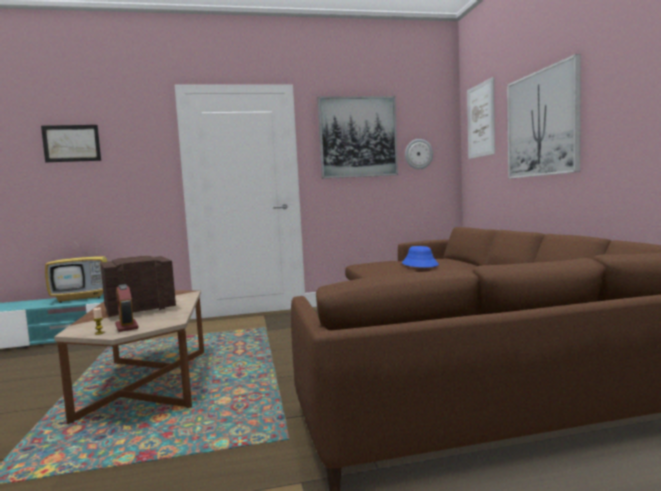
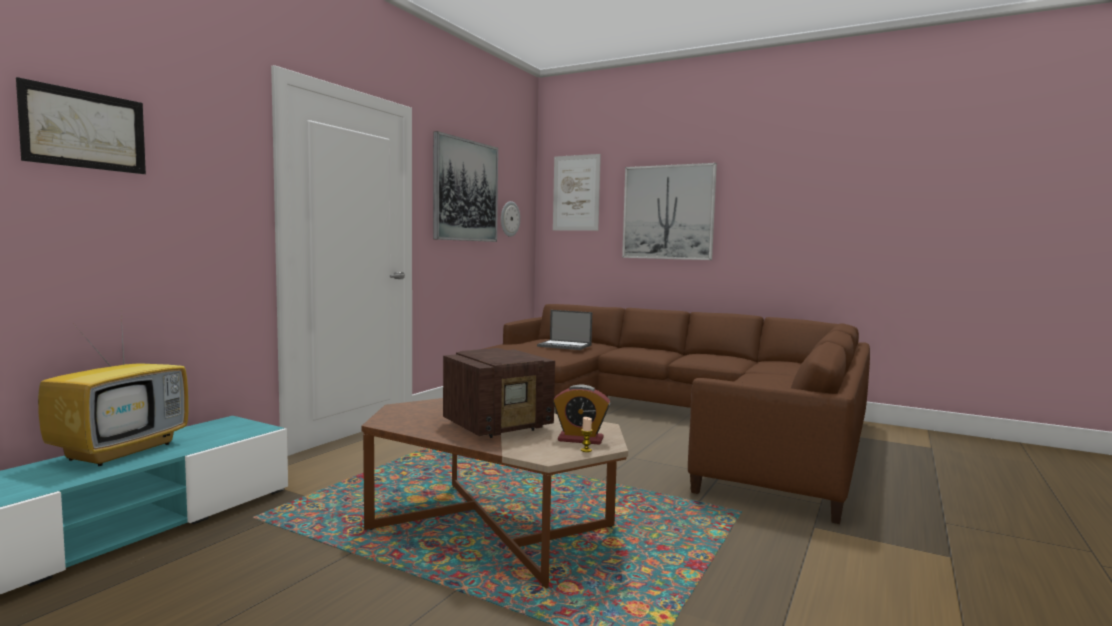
camera: 50 degrees left, 0 degrees up
(138, 310) = (499, 426): radio -> radio turned 135 degrees counterclockwise
(420, 264) = (565, 345): blue hat -> laptop

